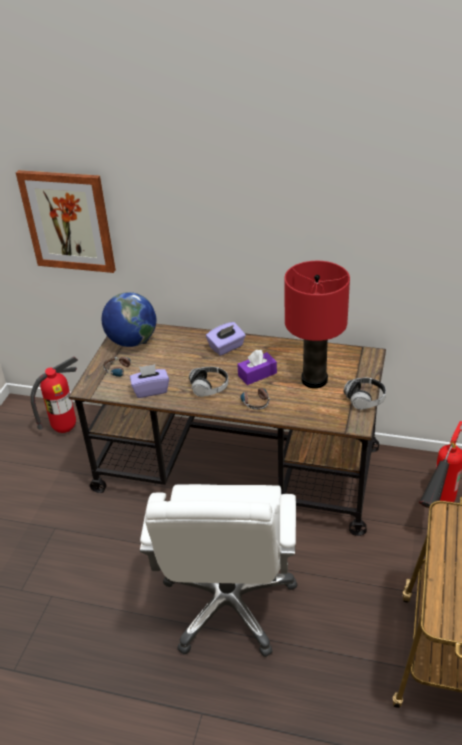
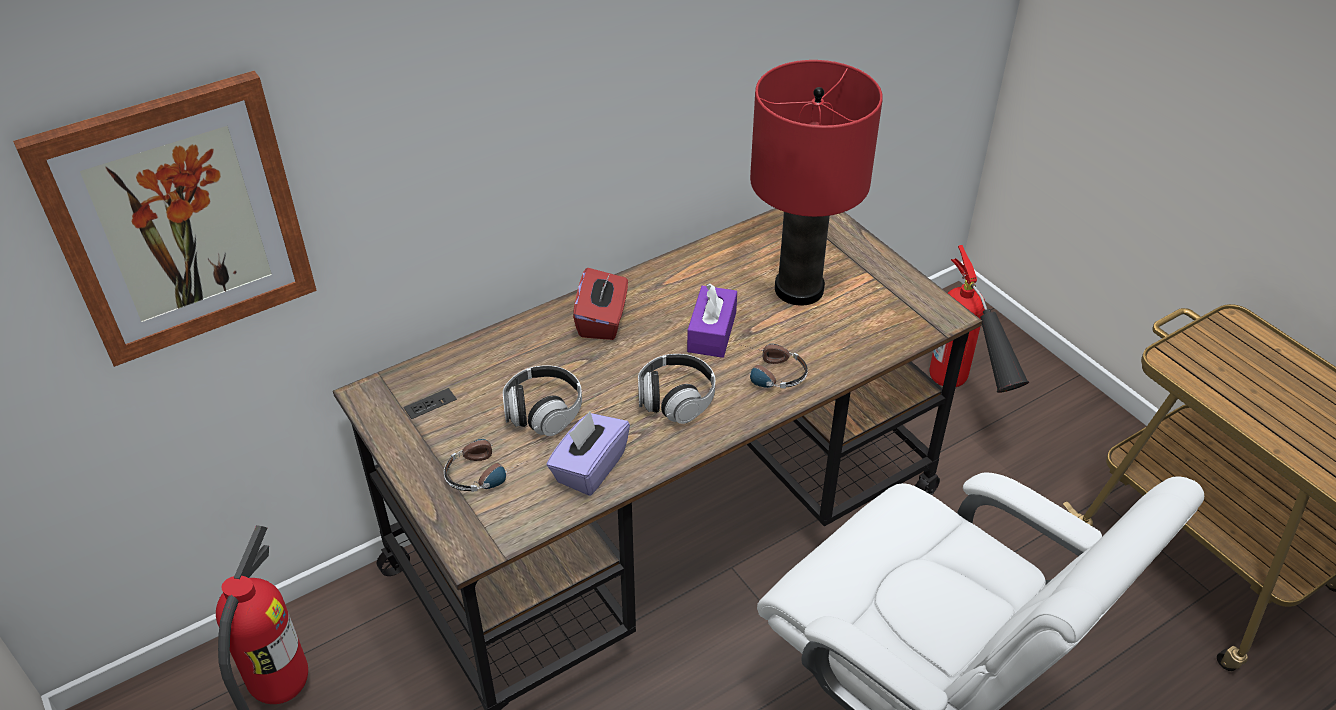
camera: 50 degrees left, 5 degrees up
(132, 341) = (425, 410): globe -> none
(226, 347) = (602, 320): purple tissue box -> red tissue box
(365, 400) = (900, 275): headphones -> headphones (543, 412)

